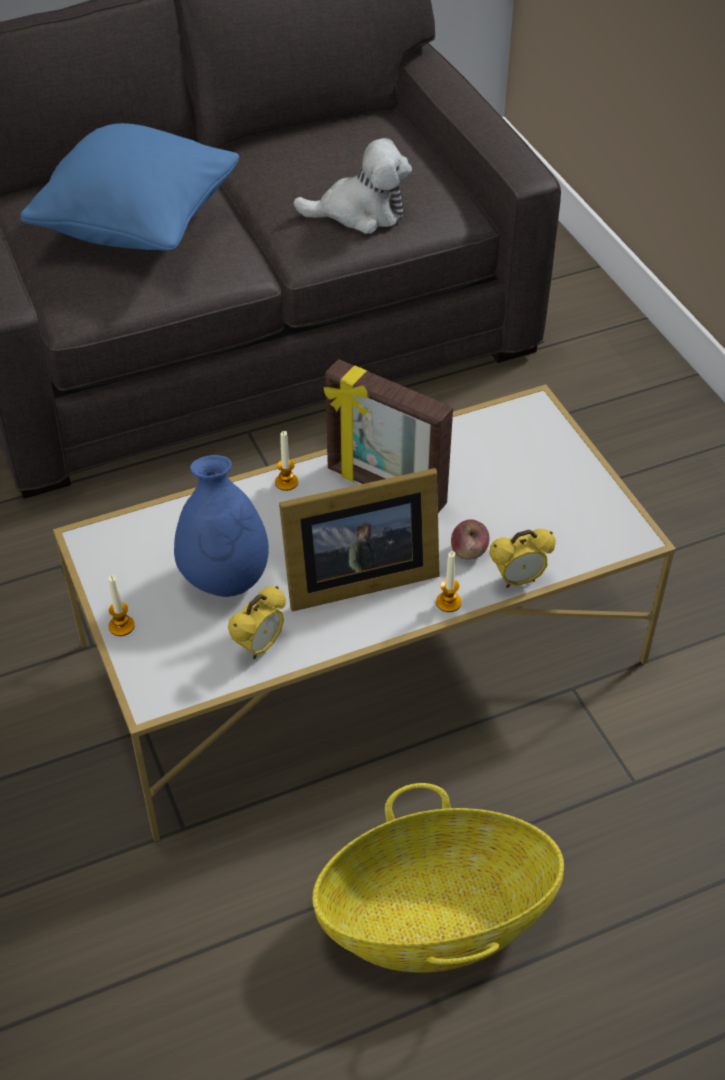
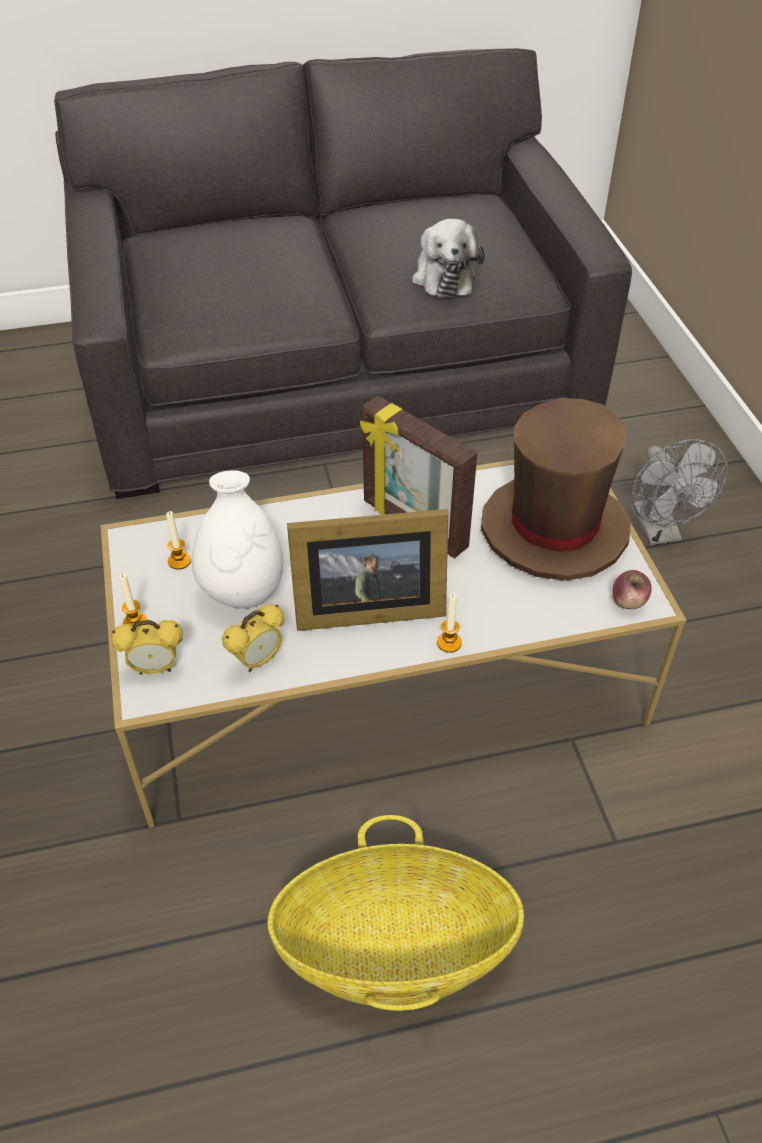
camera: 10 degrees right, 0 degrees up
(138, 227) = (243, 269): blue pillow -> none
(225, 579) = (243, 591): blue vase -> white vase
(286, 482) = (323, 509): candle -> candle (179, 561)
(360, 213) = (443, 276): plush toy -> plush toy turned 75 degrees clockwise
(469, 551) = (480, 596): apple -> apple (628, 601)
(518, 580) = (522, 630): alarm clock -> alarm clock (155, 668)
(529, 474) = (554, 529): none -> brown hat
(622, 461) = (659, 531): none -> grey fan

